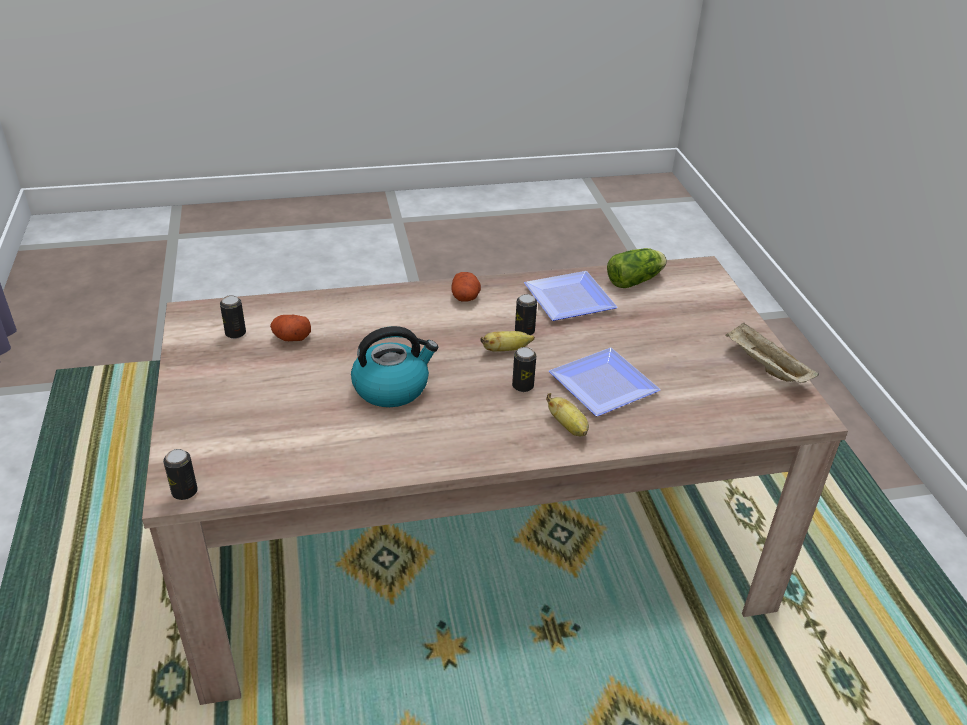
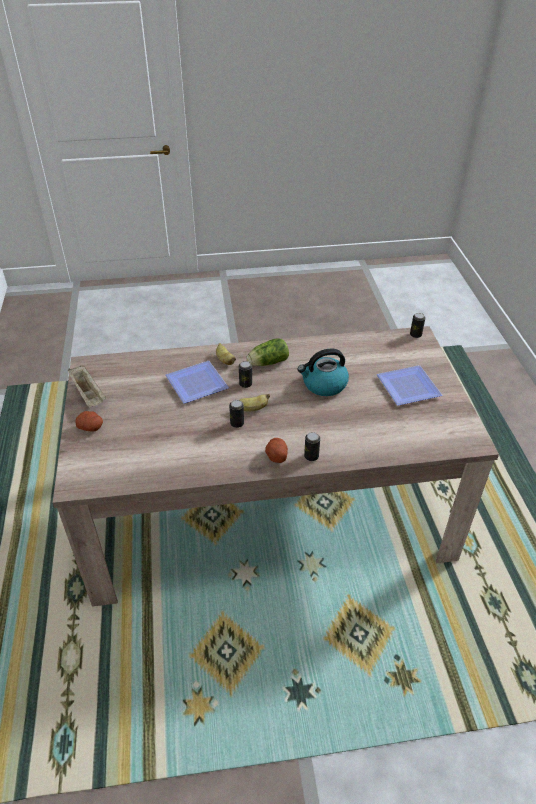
camera: 175 degrees left, 5 degrees up
(235, 333) = (434, 424): can -> can (311, 456)
(291, 337) = (396, 421): potato -> potato (91, 427)
(566, 298) = (199, 453): plate -> plate (410, 388)
(636, 280) = (136, 472): lettuce -> lettuce (267, 363)

